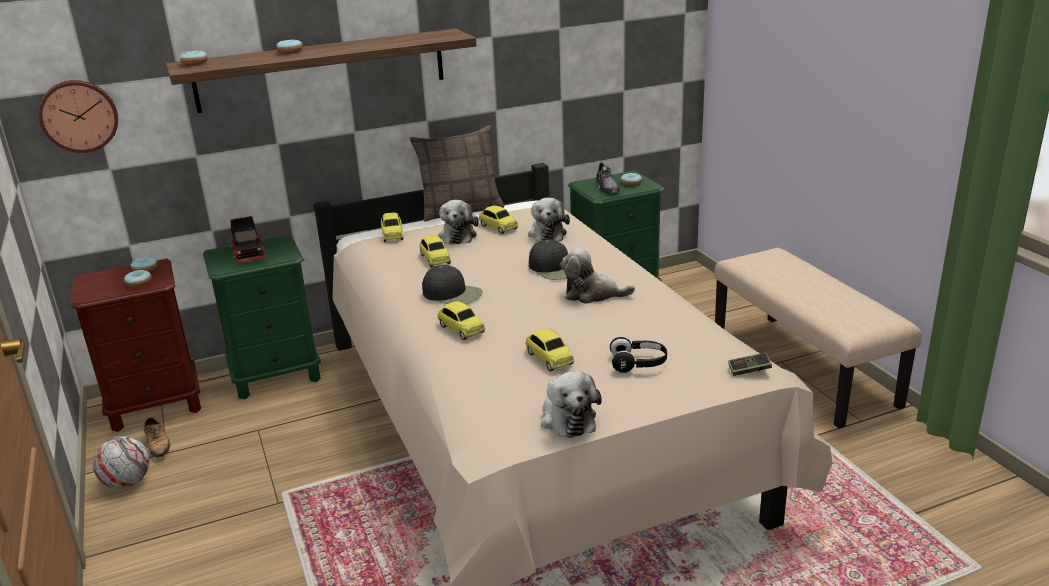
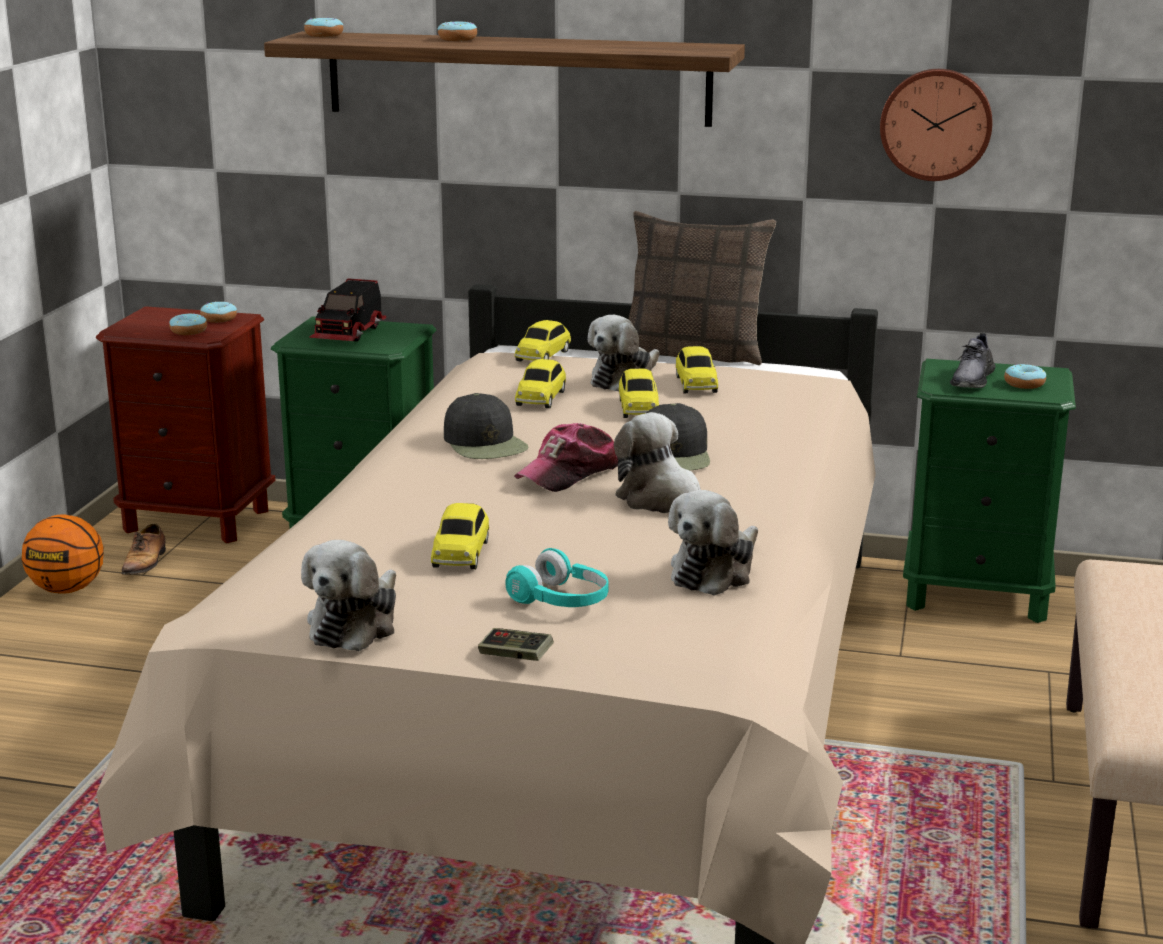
camera: 35 degrees right, 5 degrees down
(79, 115) = (186, 86): wall clock -> wall clock (936, 124)
(127, 482) = (67, 590): football -> basketball
(461, 329) = (421, 484): toy car -> toy car (638, 408)
(523, 295) = (569, 473): none -> cap
(547, 233) = (751, 411): plush toy -> plush toy (715, 572)
(638, 363) = (561, 601): black headphones -> turquoise headphones
(749, 370) = (702, 668): game controller -> game controller (515, 656)

